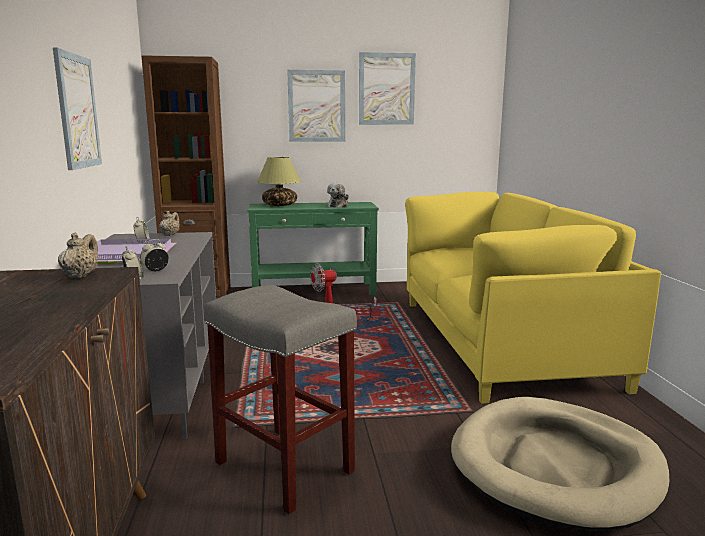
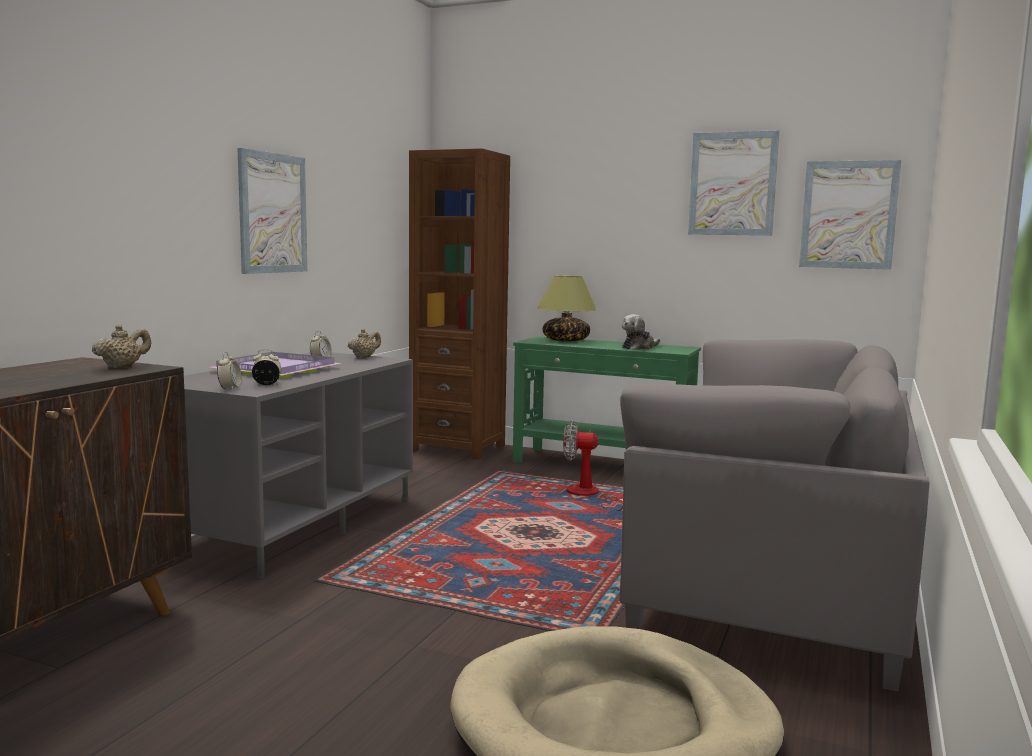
camera: 30 degrees right, 5 degrees down
(282, 466) = (309, 628): grey stool -> none
(316, 106) = (630, 209): picture -> picture (848, 215)
(498, 340) = (776, 573): yellow sofa -> grey sofa

